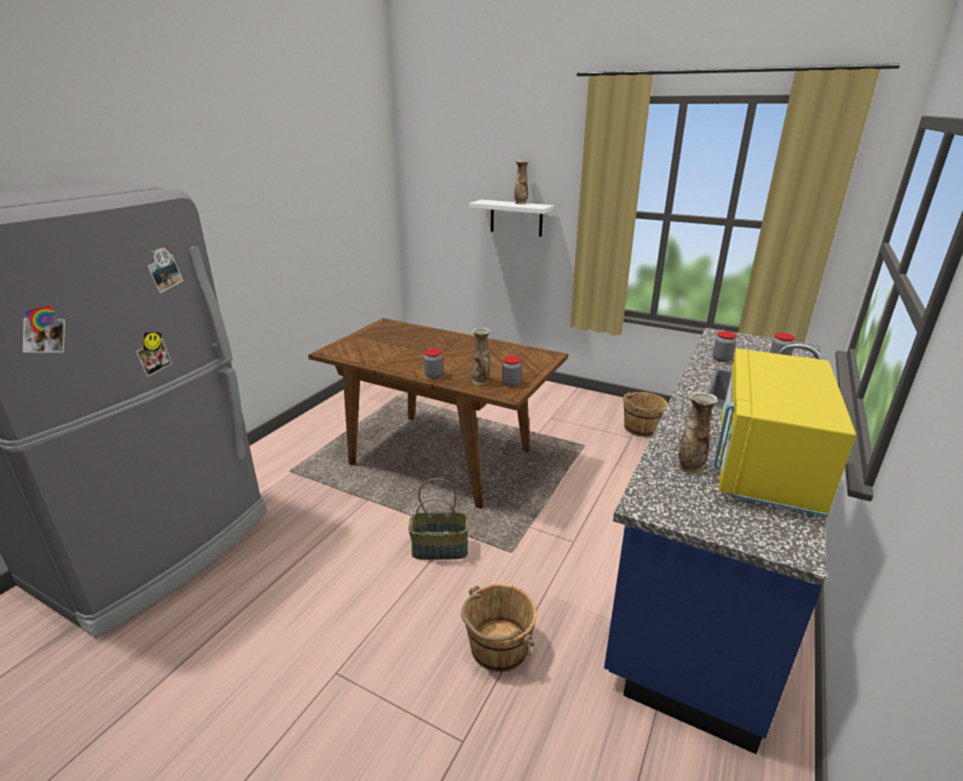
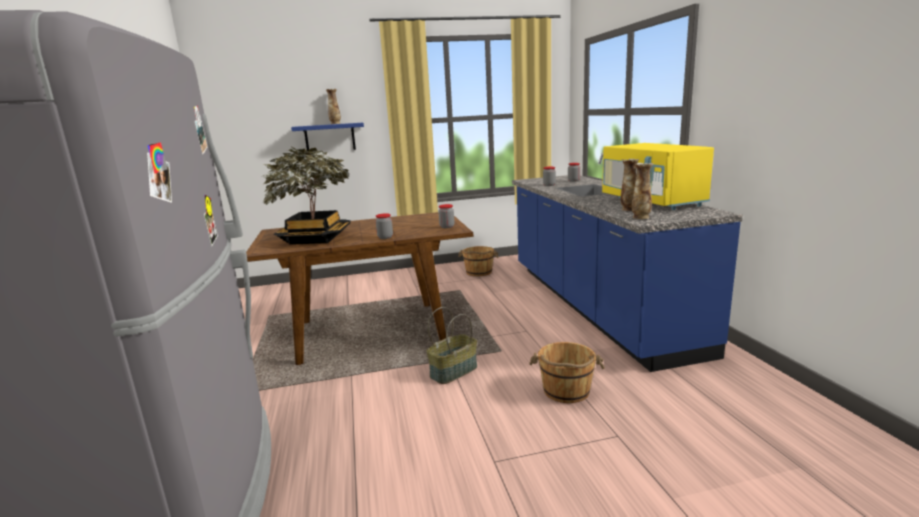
camera: 40 degrees left, 10 degrees down
(388, 351) = (315, 238): none -> potted plant
(480, 381) = (425, 231): vase -> vase (641, 217)
(516, 218) = (330, 138): white shelf -> blue shelf

